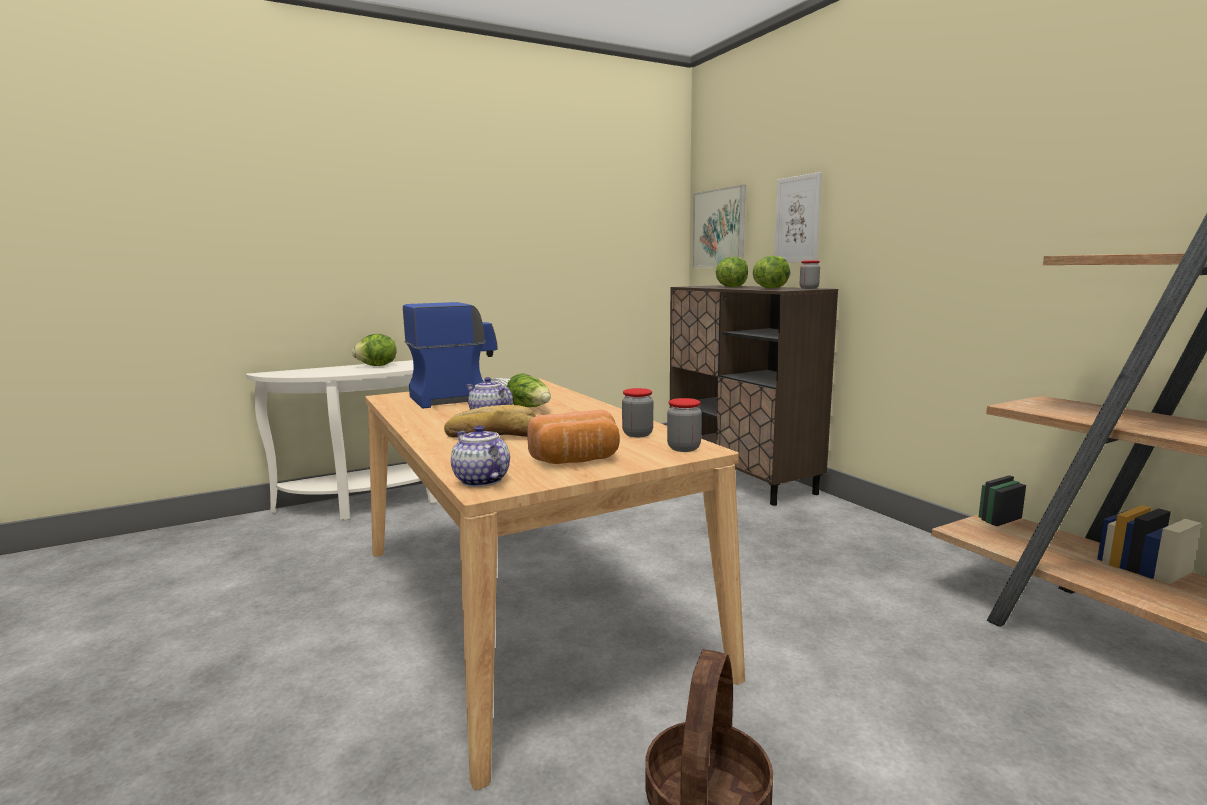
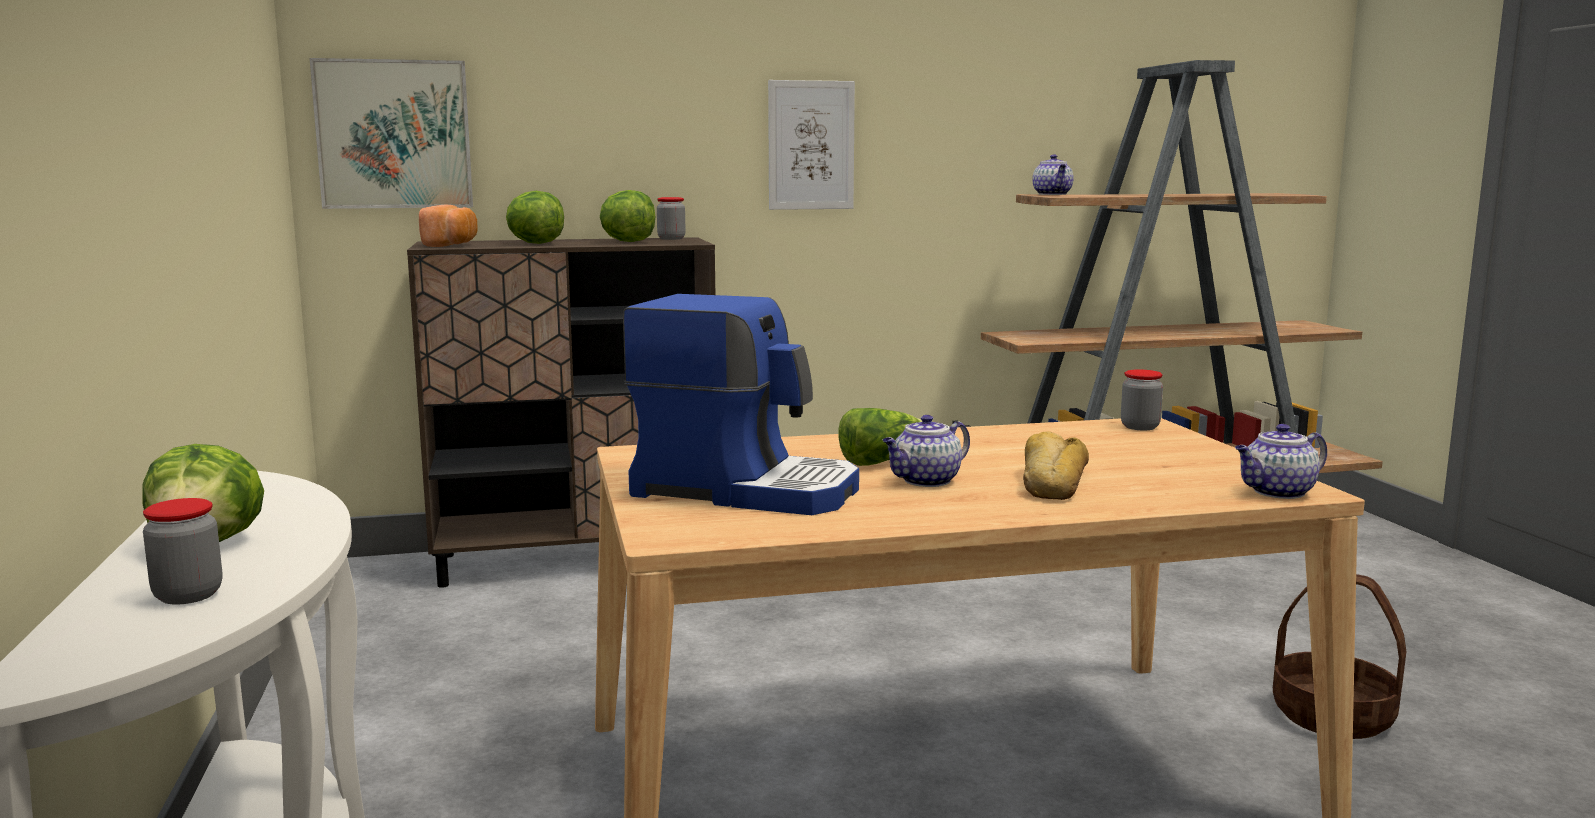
camera: 75 degrees left, 0 degrees up
(465, 397) = (746, 489): coffee machine -> coffee machine turned 120 degrees clockwise
(576, 460) = (1190, 459): bread -> bread (452, 245)
(637, 434) = (1071, 434): jar -> jar (188, 595)
(797, 219) = (599, 132): picture -> picture (811, 145)
(1107, 253) = (1053, 194): none -> teapot

